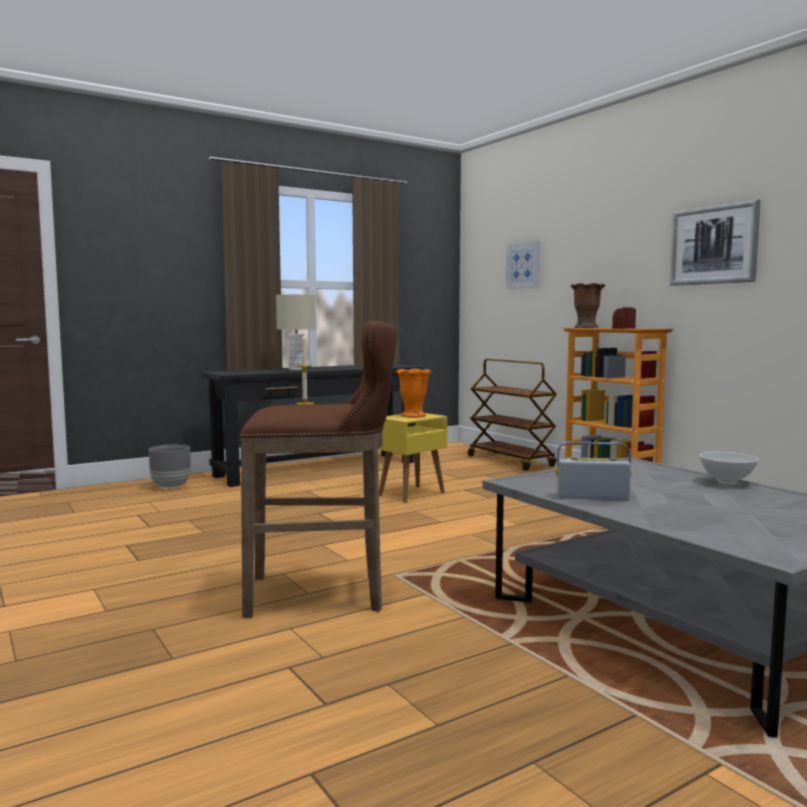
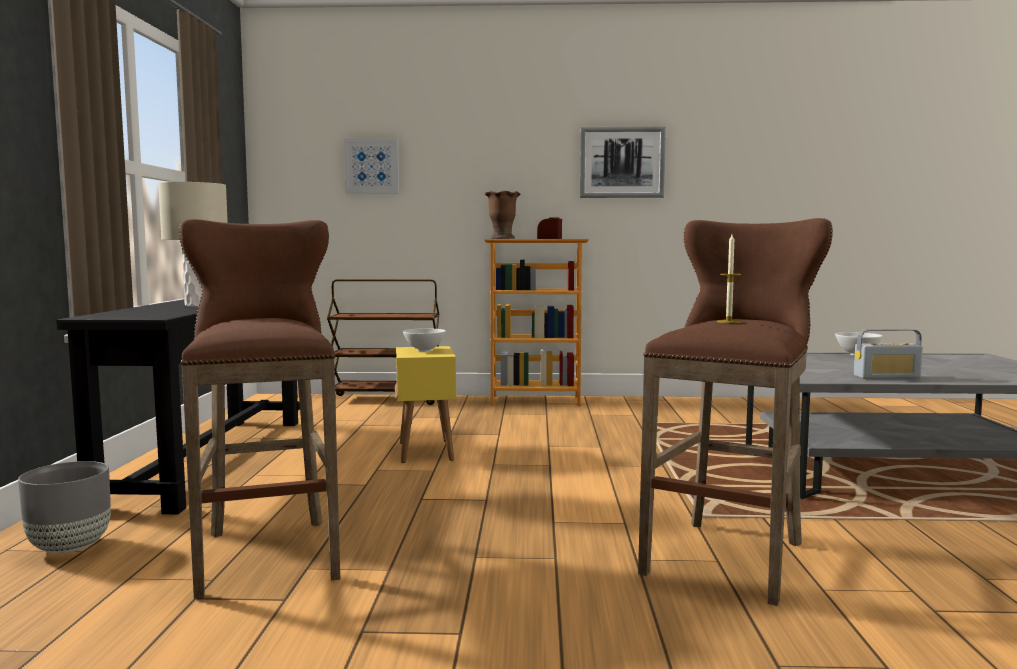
camera: 55 degrees left, 0 degrees up
(201, 510) = (267, 552): none -> brown stool
(413, 416) = (425, 350): orange vase -> white bowl
(592, 497) = (886, 377): radio -> radio turned 135 degrees counterclockwise

